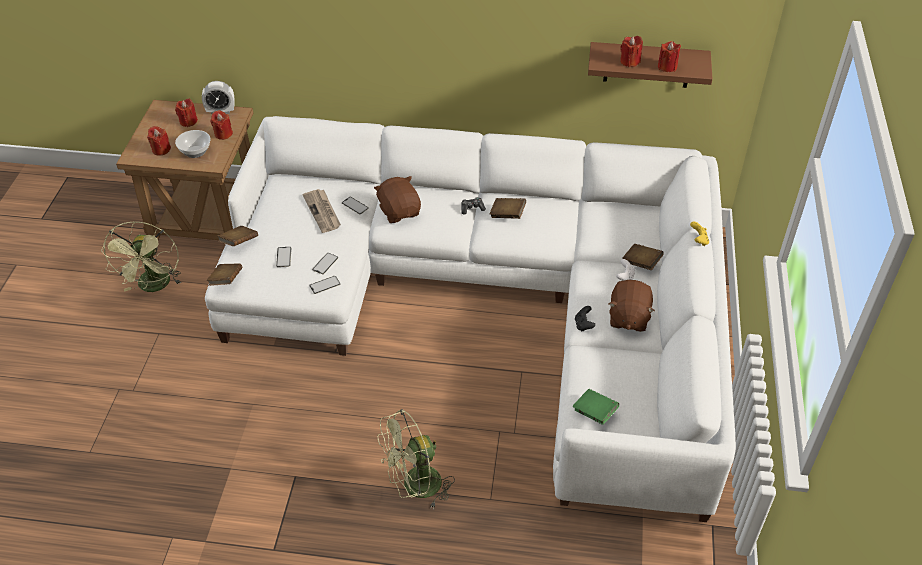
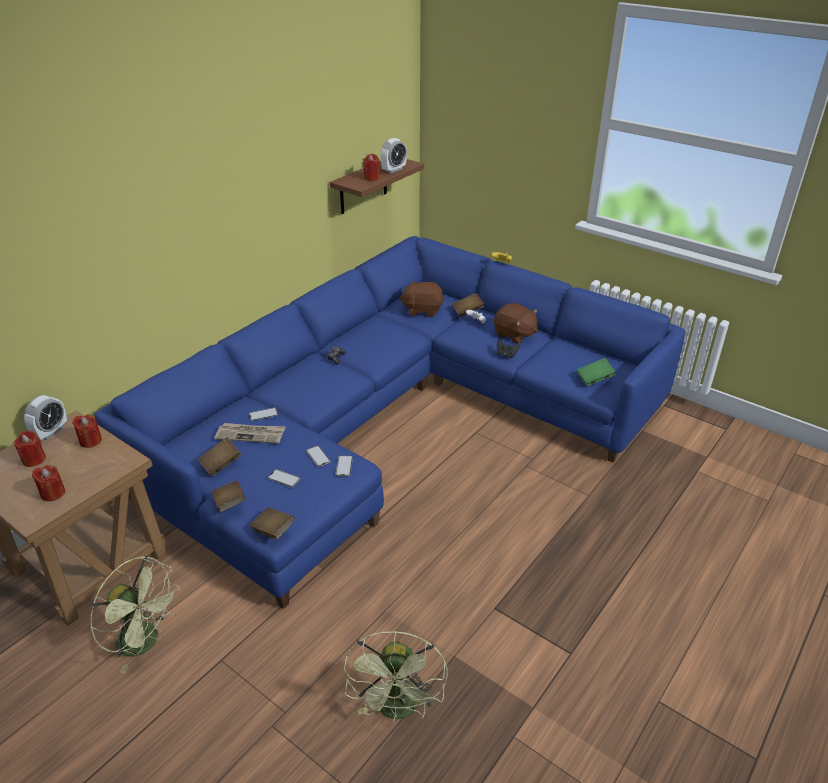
camera: 60 degrees left, 10 degrees down
(195, 151) = (91, 468): bowl -> none
(399, 211) = (298, 393): brown plush toy -> brown plush toy (422, 310)
(415, 487) = (553, 533): green fan -> green fan (398, 709)
(497, 302) = (395, 417): white sofa -> blue sofa
(507, 214) = (362, 344): brown book -> brown book (220, 464)
(667, 67) = (393, 170): red candle -> alarm clock

